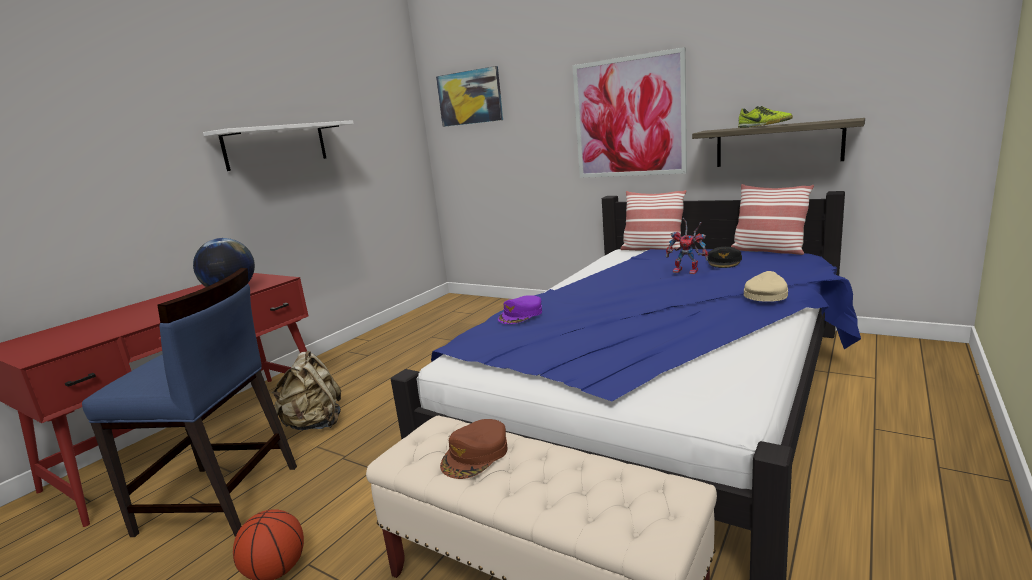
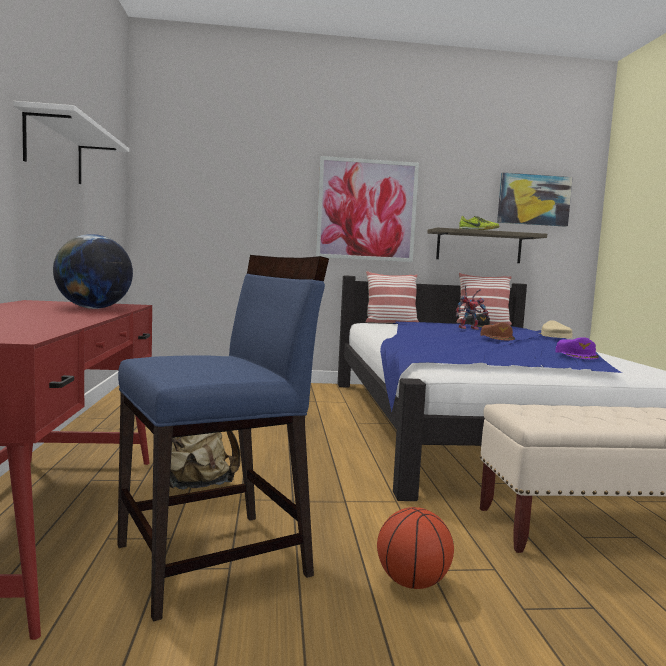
camera: 40 degrees left, 10 degrees down
(470, 97) = (198, 163): picture -> picture (533, 200)
(476, 455) = (585, 412): brown cap -> brown cap (497, 337)
(521, 315) = (423, 345): purple cap -> purple cap (577, 355)

